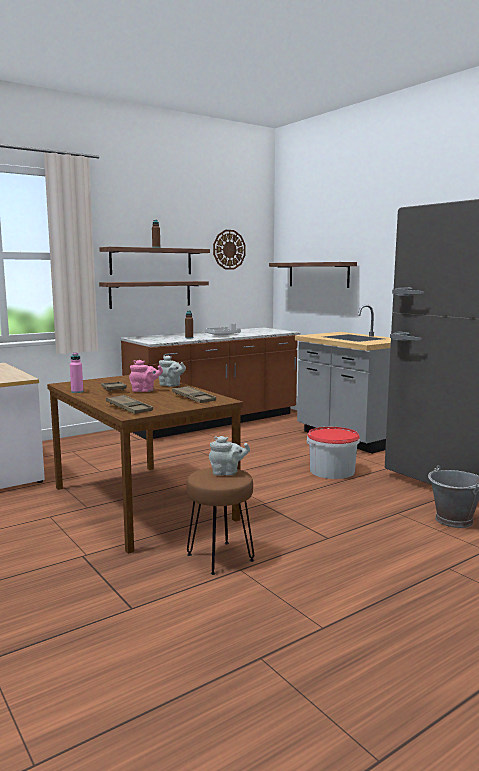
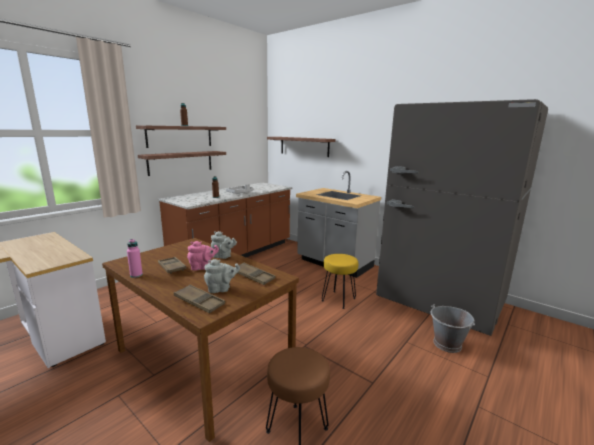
camera: 15 degrees left, 5 degrees up
(227, 473) = (303, 358): grey teapot -> grey teapot (221, 289)
(229, 249) = (237, 126): wall clock -> none
(332, 471) = (339, 299): bucket -> yellow stool

